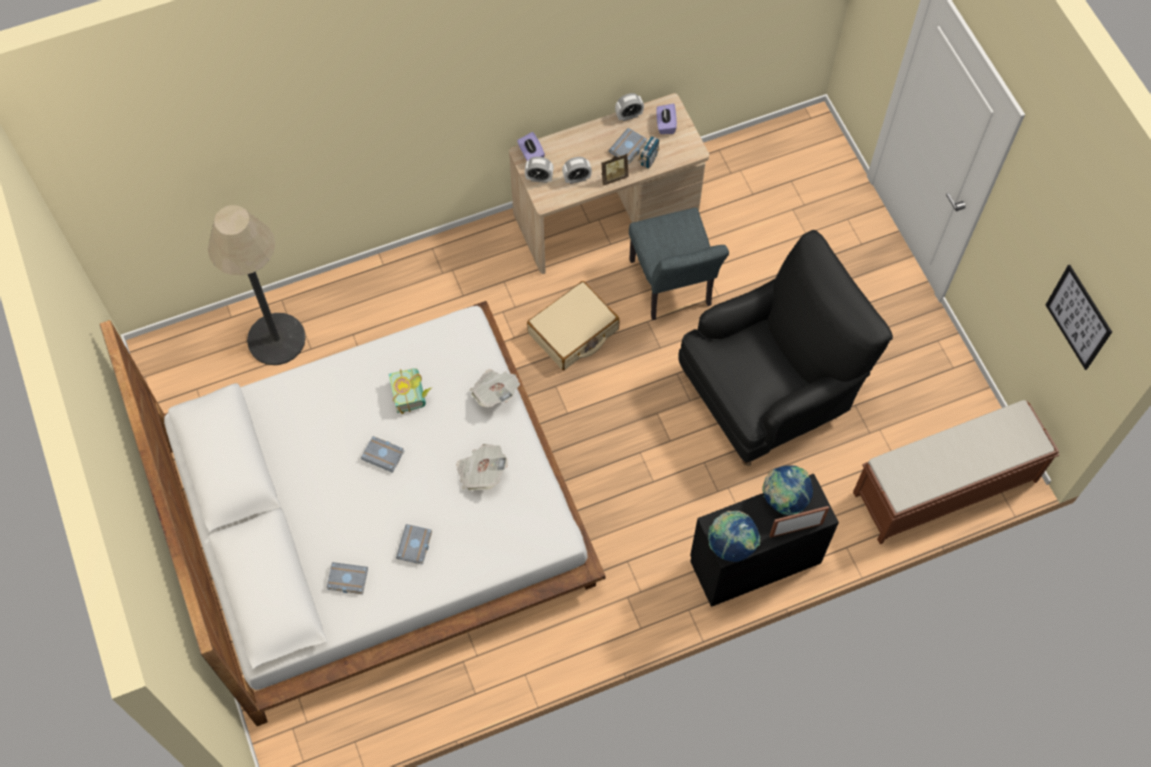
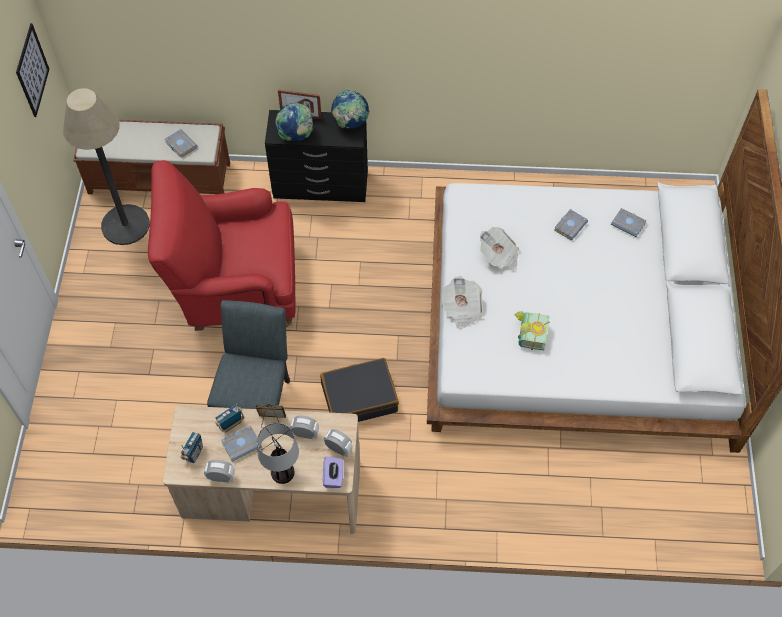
camera: 155 degrees left, 5 degrees down
(276, 339) = (618, 499): floor lamp -> floor lamp (125, 225)
(384, 455) = (569, 296): grey book -> grey book (180, 145)
(573, 332) = (359, 397): beige suitcase -> black suitcase
(578, 140) = (282, 473): none -> table lamp
(665, 124) = (194, 453): purple tissue box -> radio
(768, 393) = (236, 288): black armchair -> red armchair

